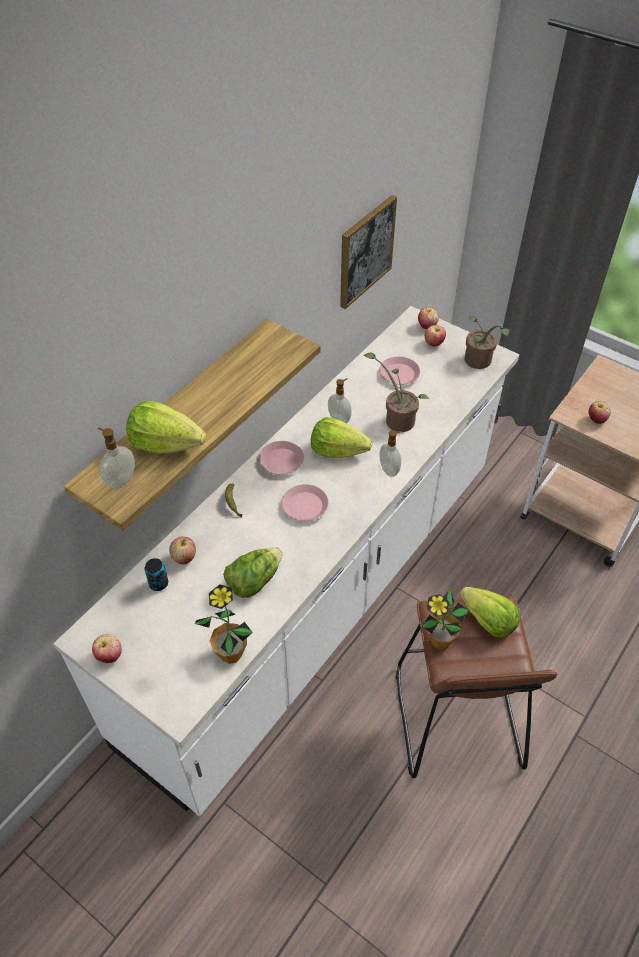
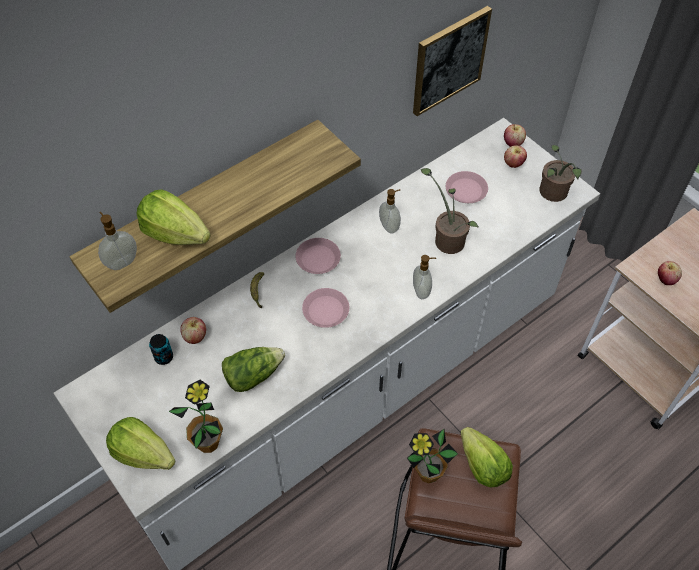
camera: 15 degrees right, 5 degrees up
(109, 655) = (99, 417): apple -> none
(337, 450) = (376, 260): lettuce -> lettuce (143, 453)

